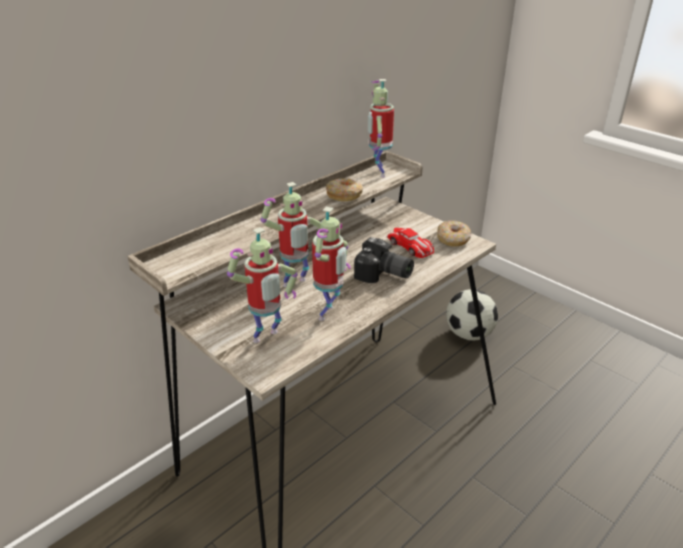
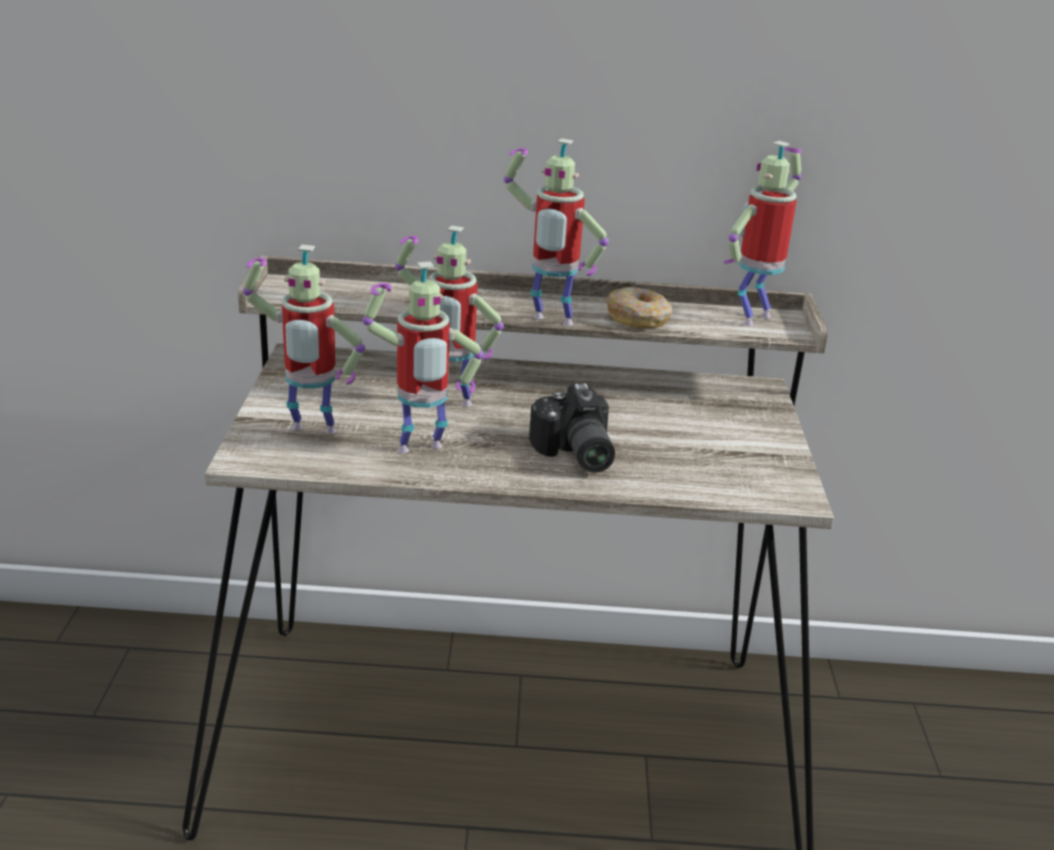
camera: 45 degrees right, 5 degrees down
(317, 216) = (549, 322): none -> toy robot
(410, 246) = (684, 447): toy car -> none
(453, 239) = (771, 474): donut -> none
(468, 334) = (917, 761): football -> none

